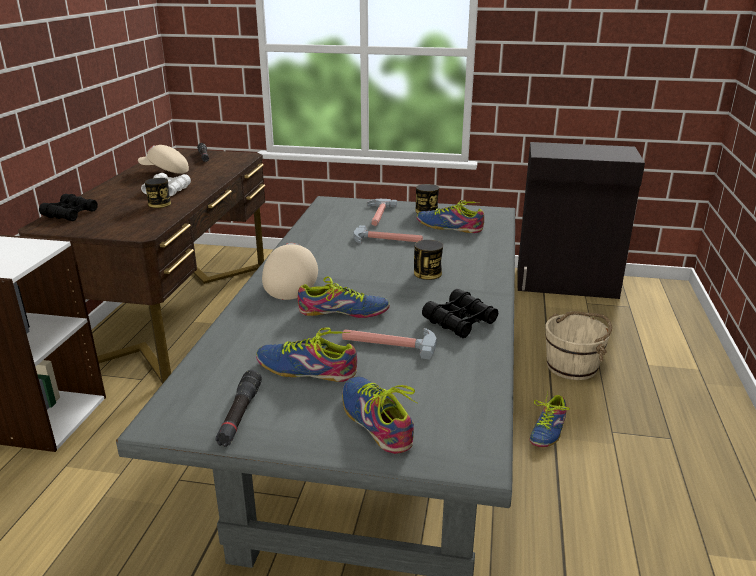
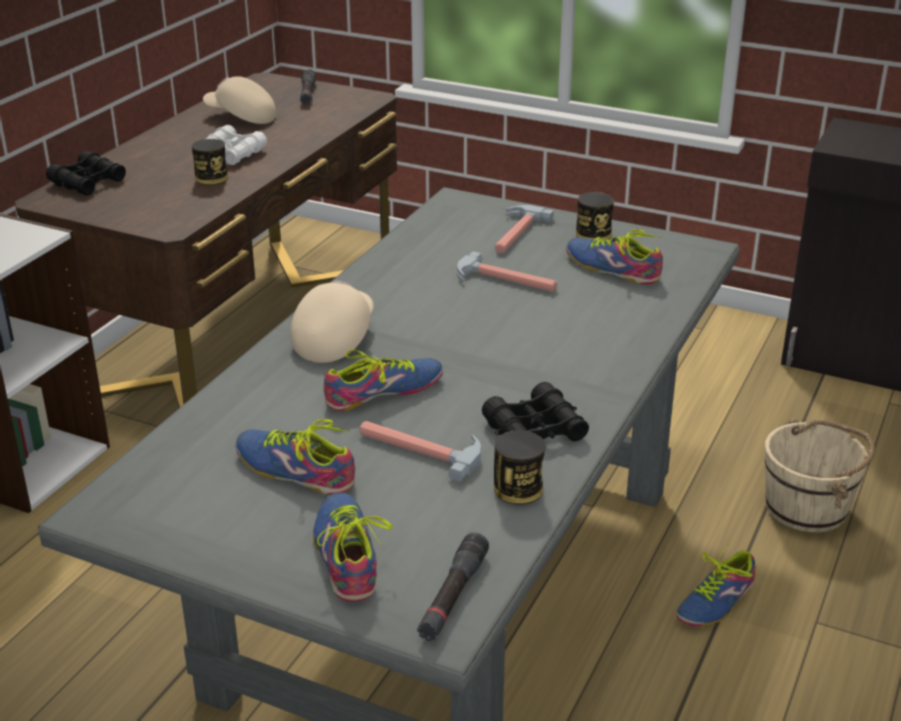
camera: 15 degrees right, 5 degrees up
(239, 415) = (187, 519): black flashlight -> black flashlight (453, 596)
(343, 311) = (383, 391): shoe -> shoe turned 45 degrees counterclockwise
(427, 273) = (533, 346): can -> can (518, 489)

